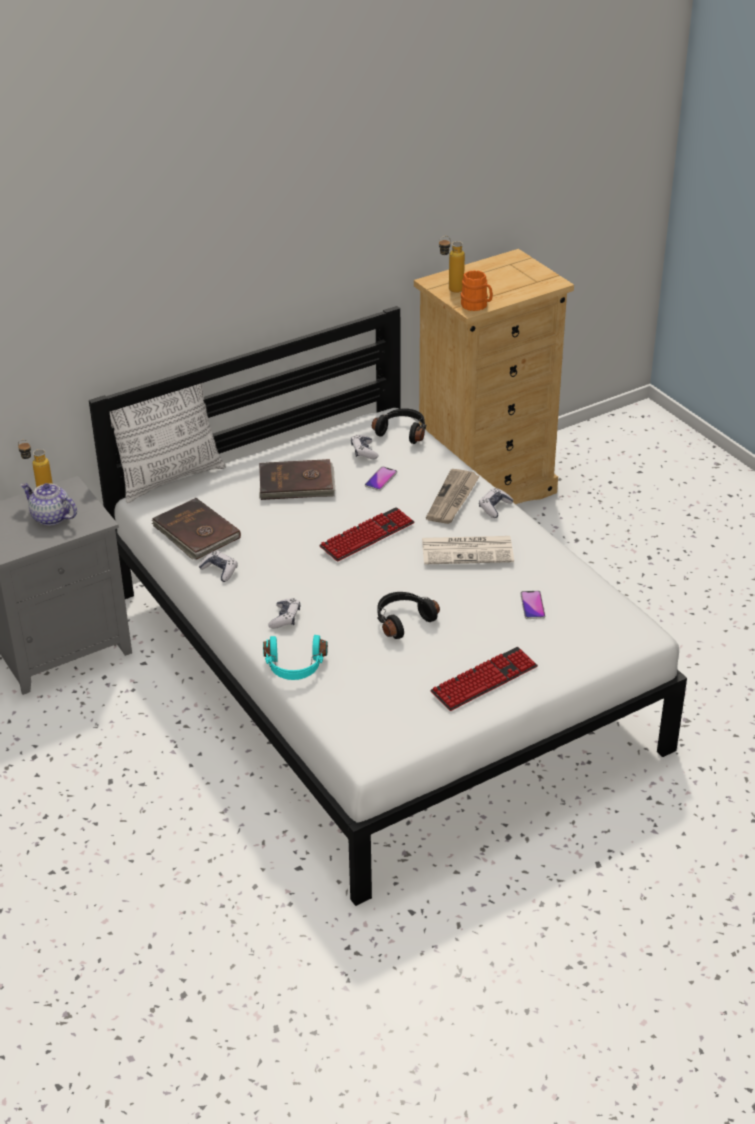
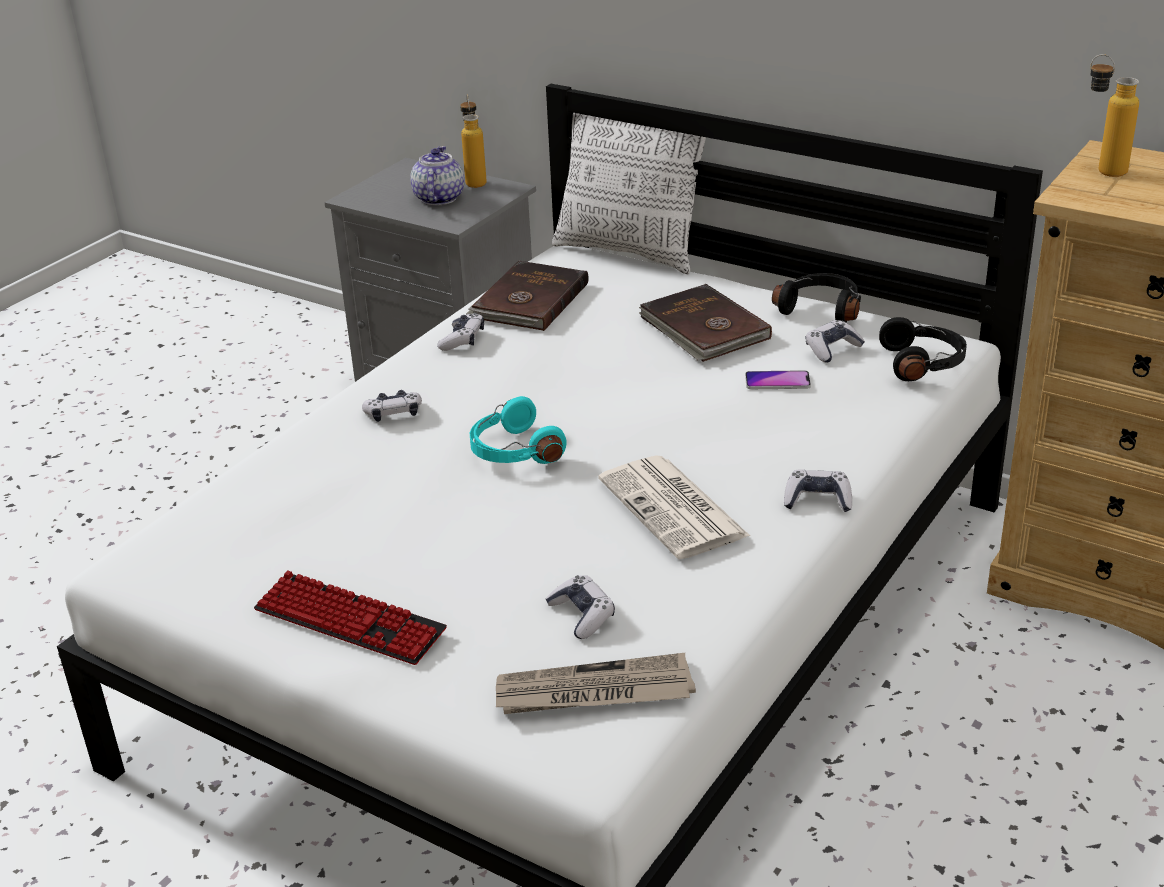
camera: 65 degrees right, 5 degrees down
(295, 667) = (290, 452): turquoise headphones -> turquoise headphones (513, 451)
(367, 536) = (629, 413): keyboard -> none
(402, 620) = (453, 504): black headphones -> black headphones (821, 309)
(453, 499) = (798, 456): newspaper -> newspaper (593, 692)
(477, 306) = (1086, 198): orange mug -> none
(532, 605) = (582, 615): phone -> game controller

